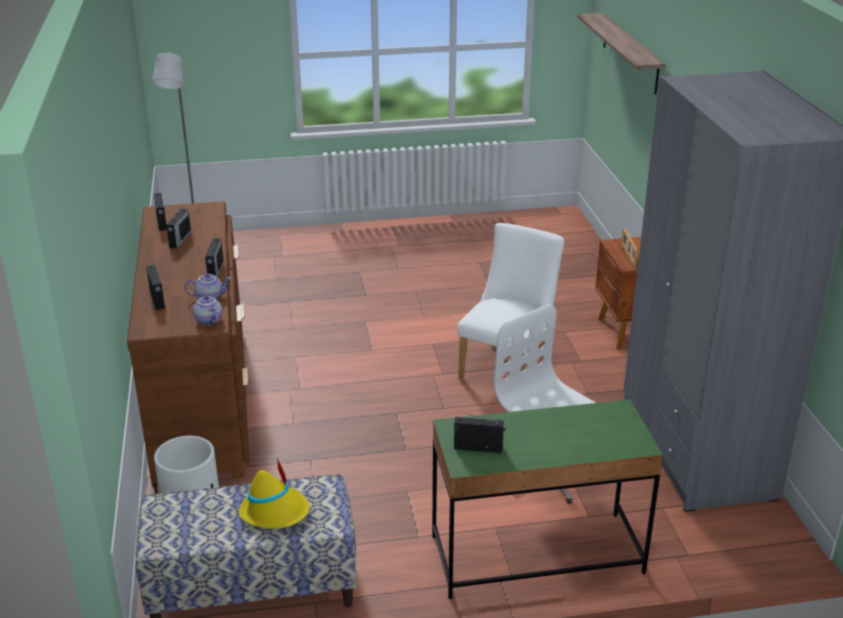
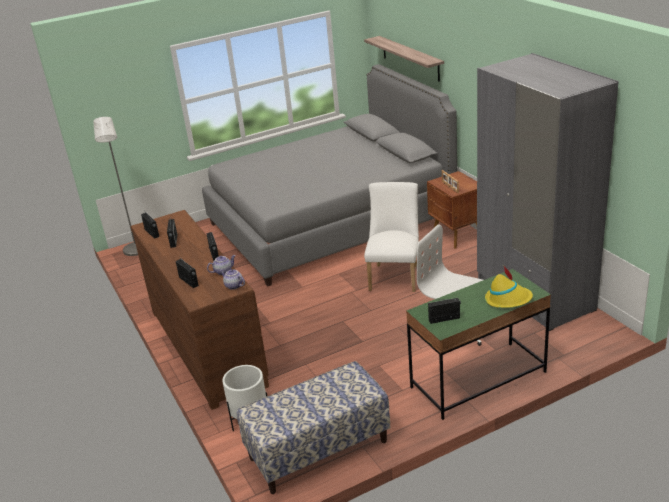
camera: 15 degrees left, 0 degrees up
(275, 512) = (330, 394): yellow hat -> yellow hat (508, 299)
(464, 269) = (330, 222): none -> grey bed

